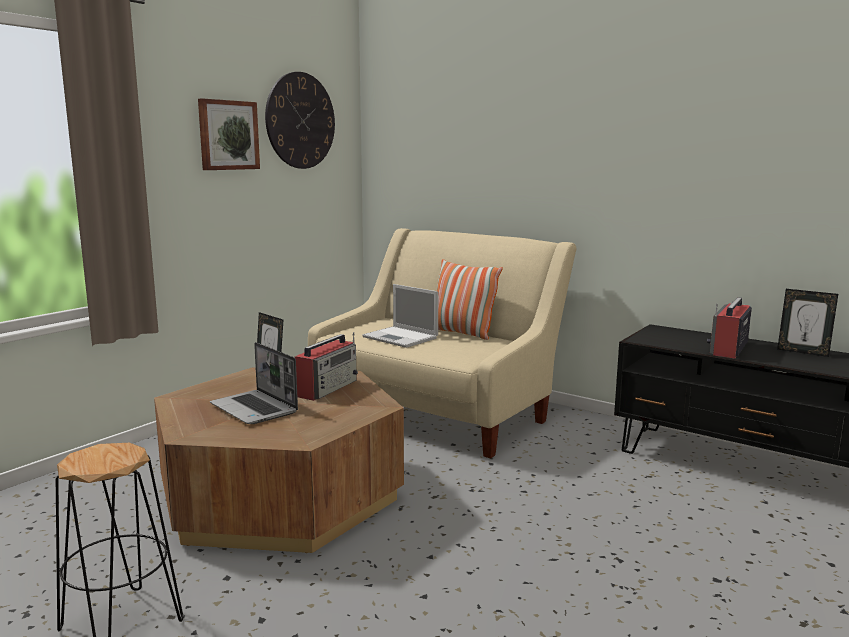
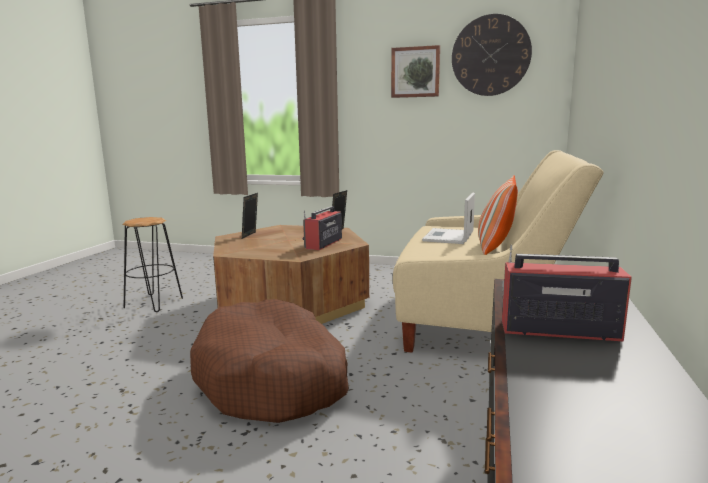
camera: 70 degrees right, 0 degrees up
(255, 409) = (273, 239): laptop -> none
(328, 388) = (323, 244): radio -> radio turned 105 degrees clockwise
(512, 533) = (273, 378): none -> brown dog bed
(803, 352) = (643, 387): picture frame -> picture frame (251, 235)

